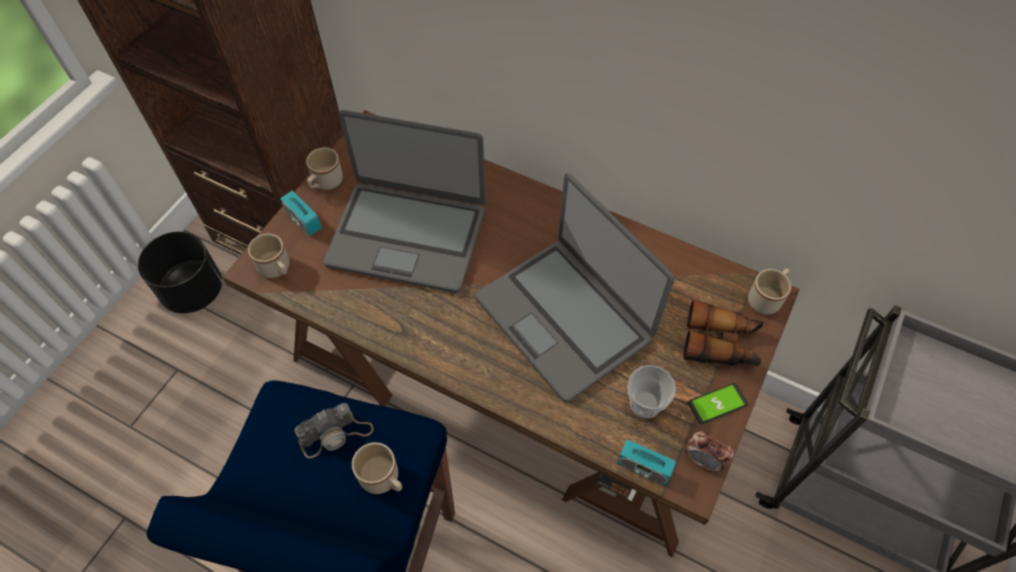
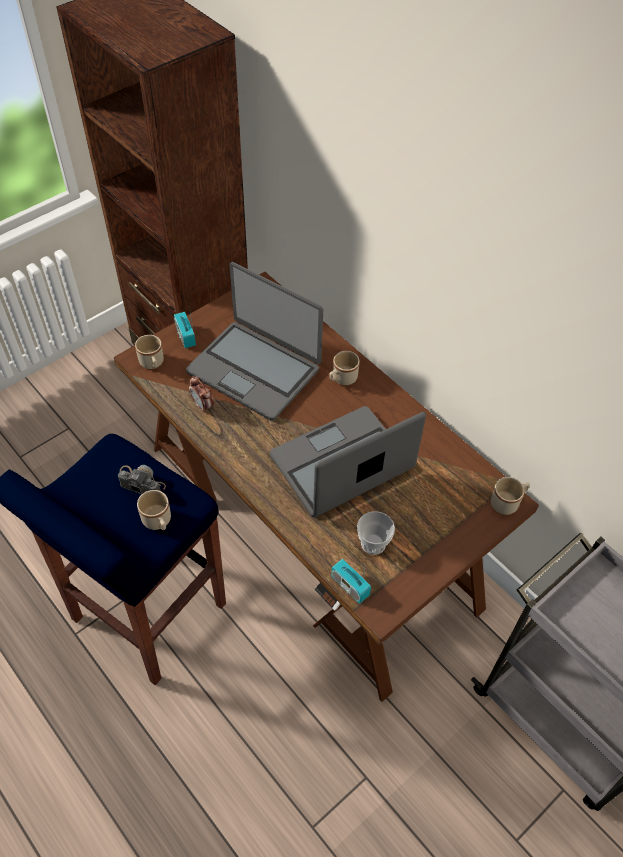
camera: 20 degrees right, 5 degrees down
(193, 290) = (103, 375): black planter -> none
(325, 183) = (212, 315): beige mug -> beige mug (341, 379)
(336, 434) = (140, 482): camera -> camera turned 150 degrees counterclockwise
(564, 318) = (342, 464): laptop -> laptop turned 75 degrees clockwise
(703, 460) = (397, 597): alarm clock -> alarm clock (203, 405)
(717, 403) = (428, 563): phone -> none
(721, 343) = (454, 522): binoculars -> none

